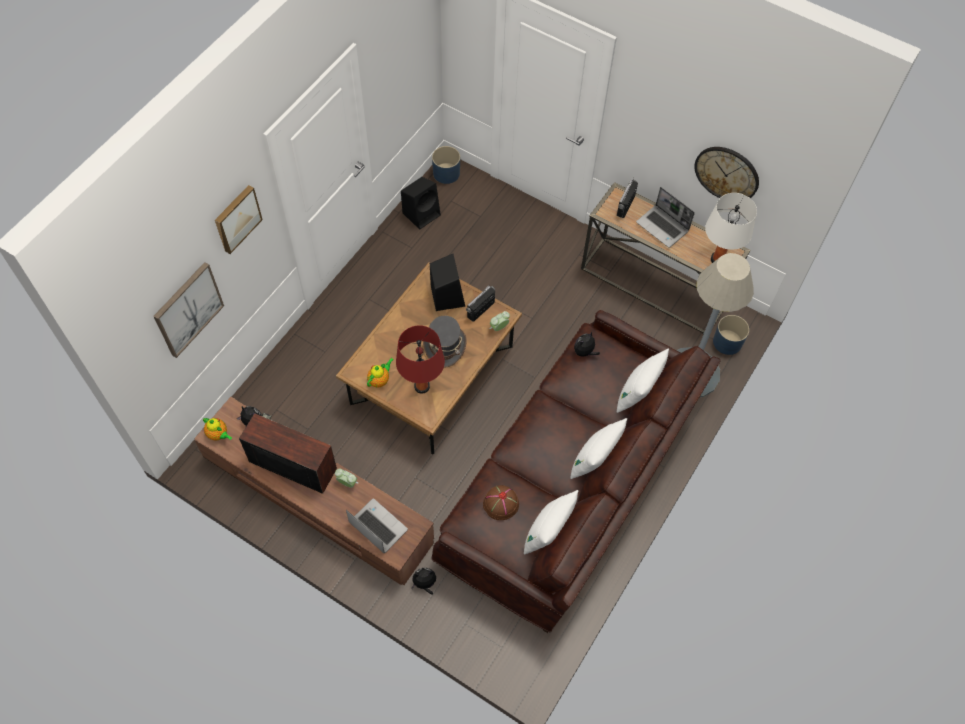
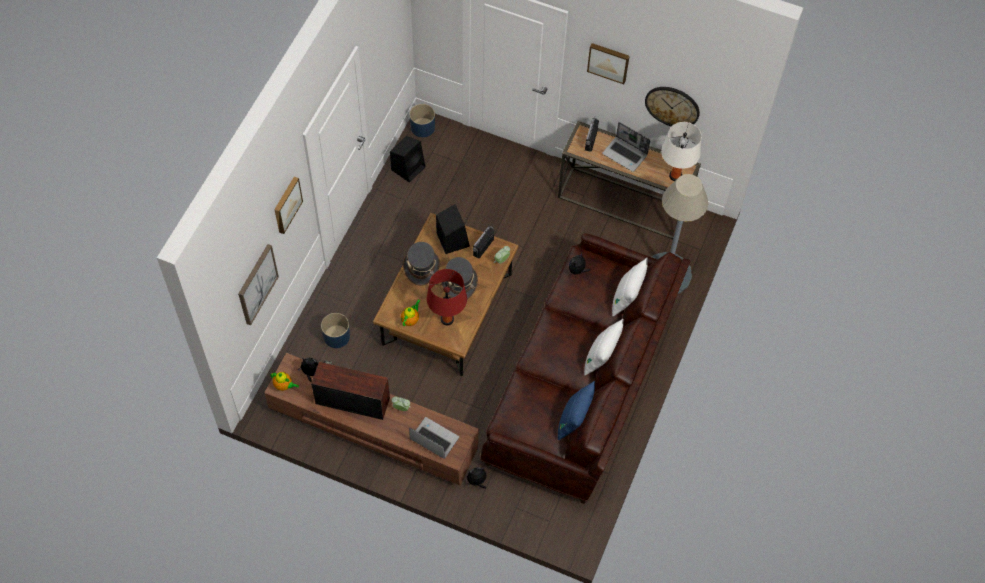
camera: 10 degrees left, 0 degrees up
(405, 322) = (421, 267): none -> grey hat
(500, 504) = (532, 404): brown hat -> none
(548, 533) = (574, 421): white pillow -> blue pillow
(657, 109) = (608, 62): none -> picture
(727, 342) = (693, 243): blue planter -> blue planter (336, 336)

